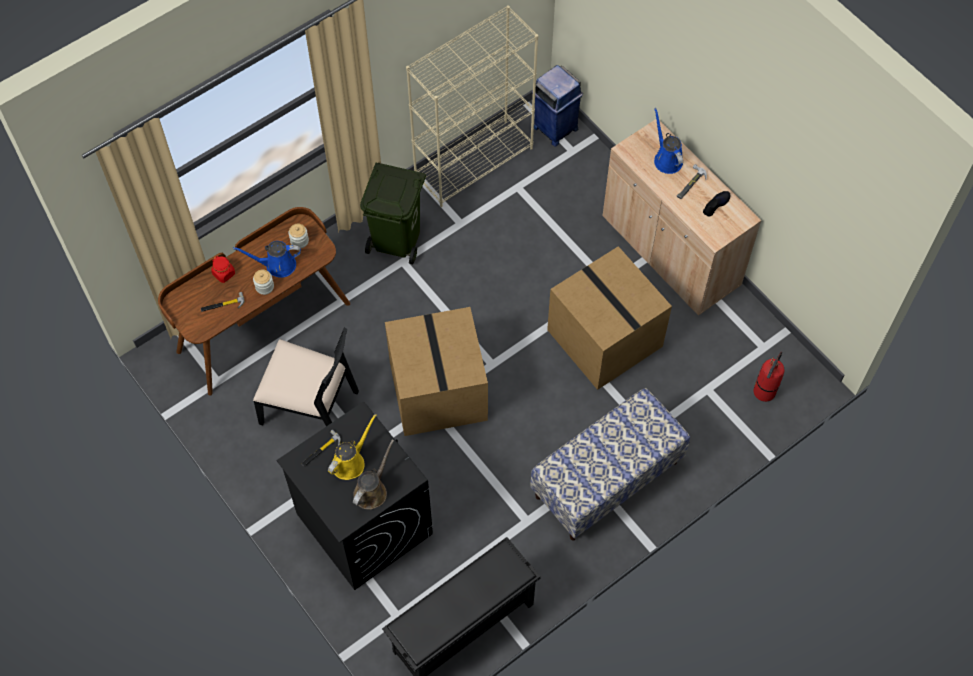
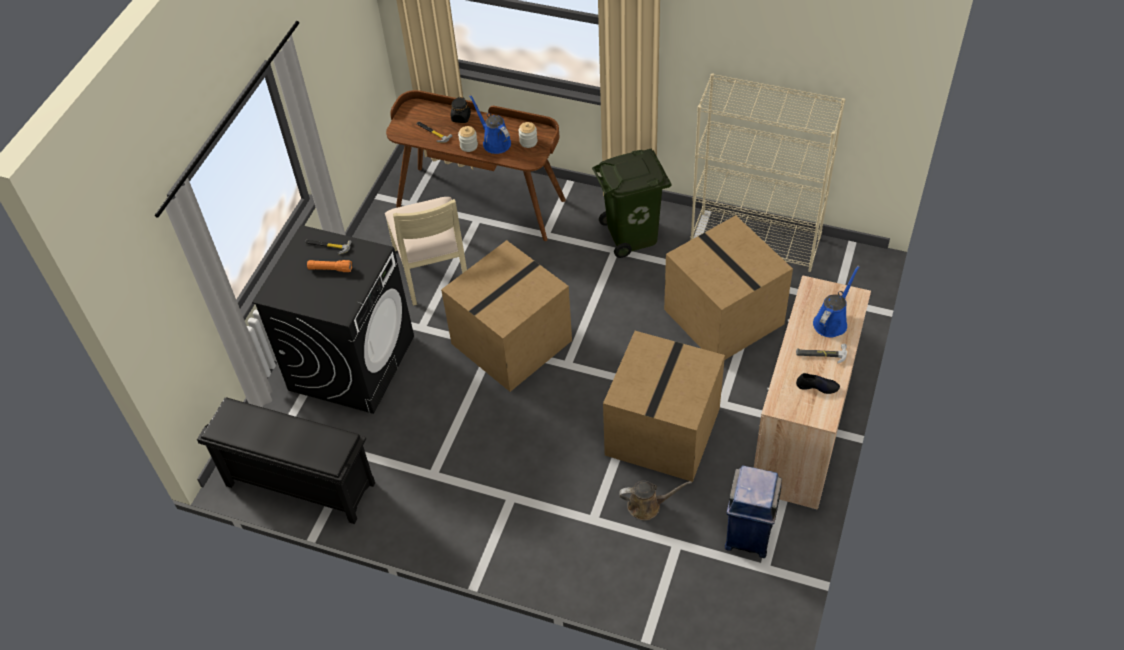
camera: 60 degrees right, 10 degrees down
(224, 274) = (461, 118): red jar -> black jar
(310, 406) = (433, 269): black chair -> beige chair
(350, 462) = (330, 269): yellow watering can -> orange flashlight
(372, 490) = (313, 297): brown watering can -> brown watering can (647, 505)
(531, 230) = (725, 317): none -> cardboard box
(555, 127) = (848, 275): blue trash can -> blue trash can (748, 535)
(606, 480) = (517, 513): bench -> none
(764, 392) = (714, 595): fire extinguisher -> none

